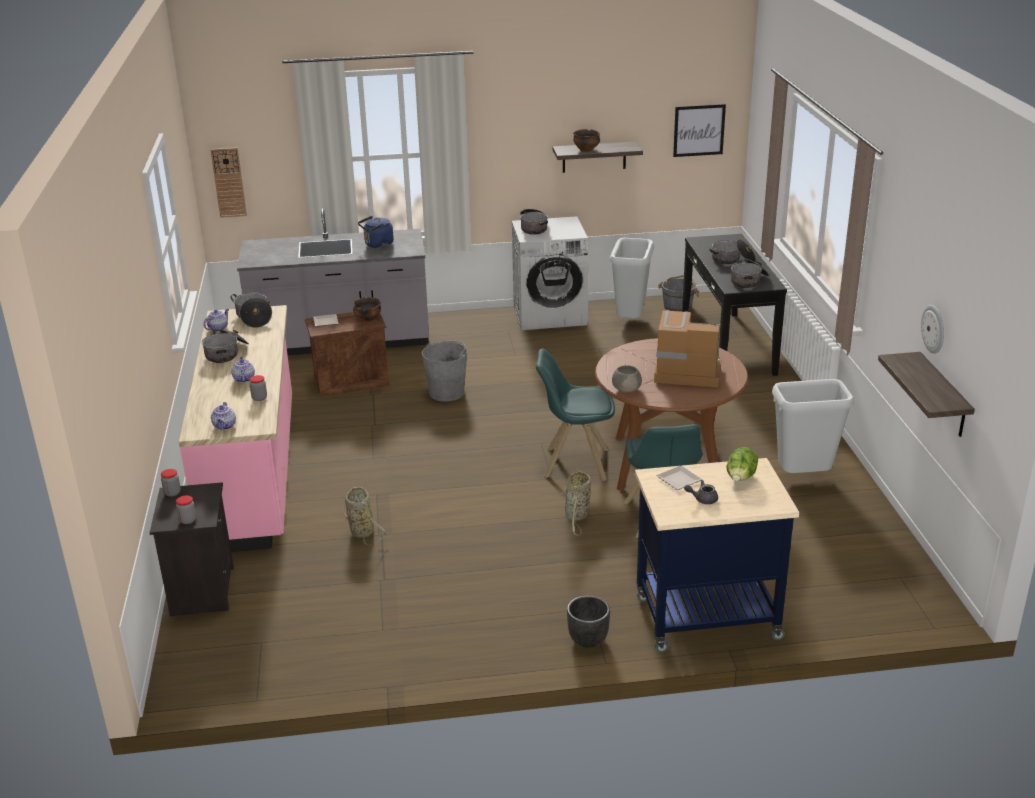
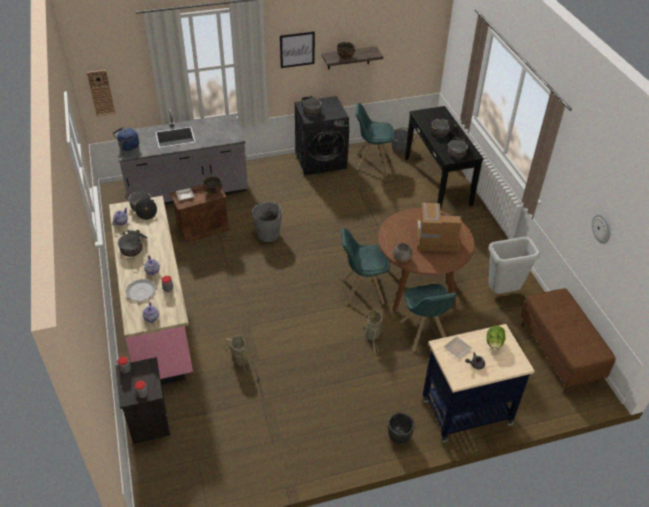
camera: 10 degrees left, 15 degrees up
(219, 398) = (141, 291): none -> plate
(377, 245) = (210, 132): blue kettle -> blue kettle (128, 147)
(550, 317) = (321, 162): white washing machine -> black washing machine
(629, 320) = (372, 162): grey trash can -> turquoise chair
(699, 130) = (417, 36): picture -> picture (297, 49)
(883, 557) = (559, 354): none -> brown bench
(943, 396) = (605, 269): shelf -> none

